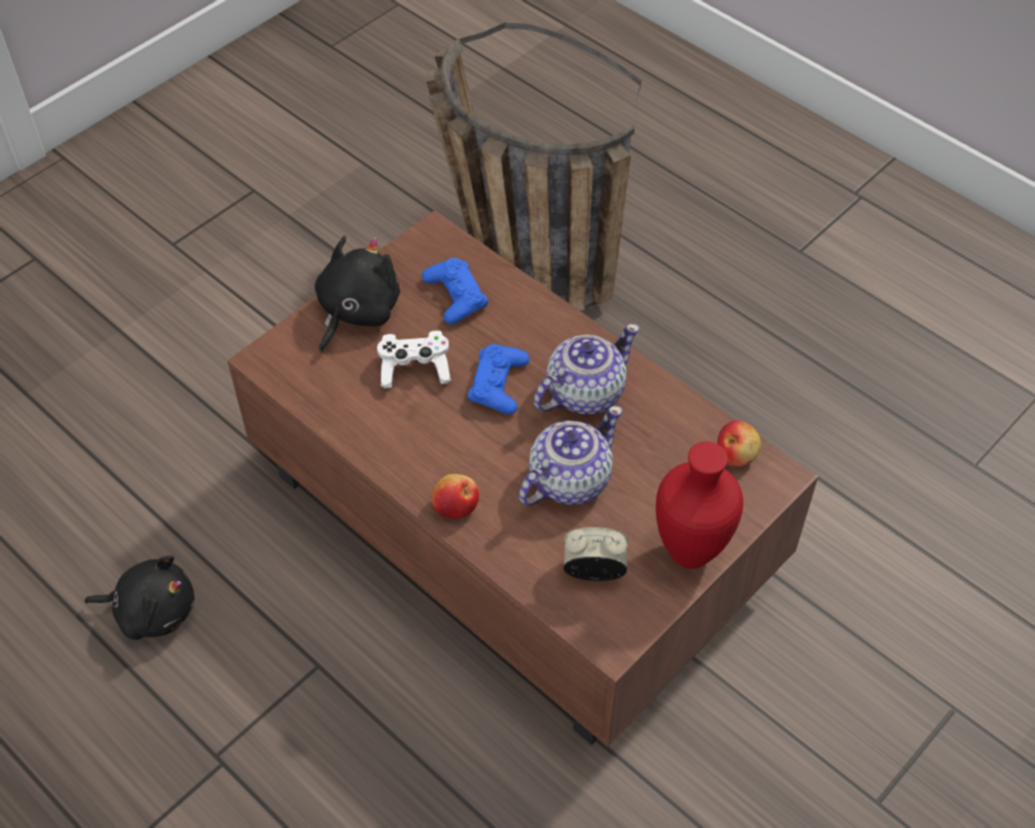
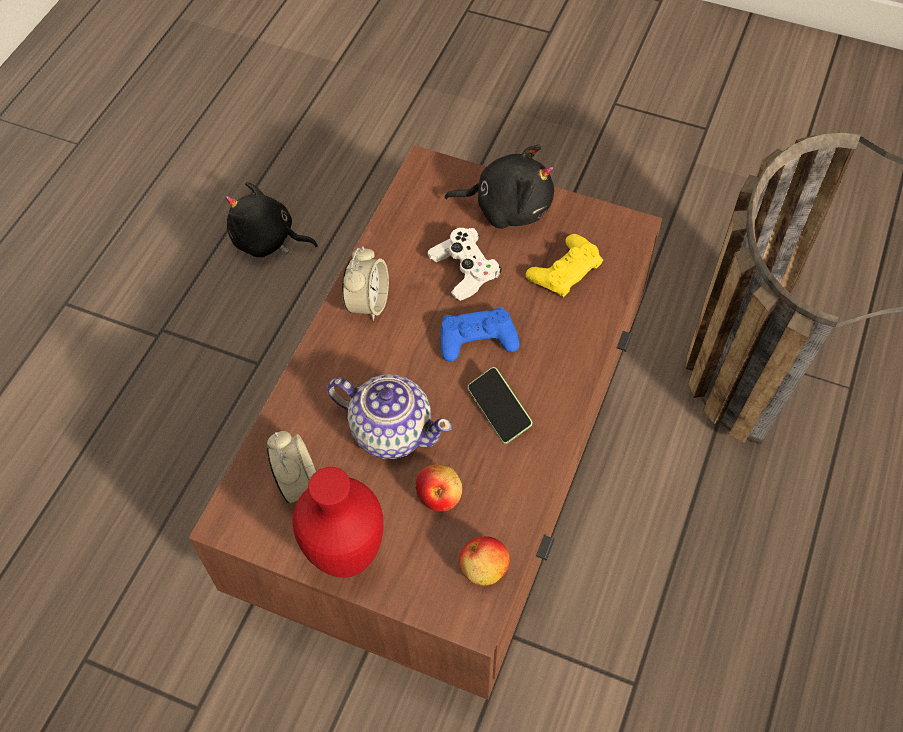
camera: 70 degrees right, 5 degrees up
(152, 610) = (267, 240): black plush toy -> black plush toy turned 120 degrees clockwise
(411, 456) = (368, 303): none -> alarm clock
(455, 296) = (565, 270): blue game controller -> yellow game controller
(455, 506) = (329, 353): apple -> apple (439, 495)
(583, 393) = (499, 410): teapot -> phone

